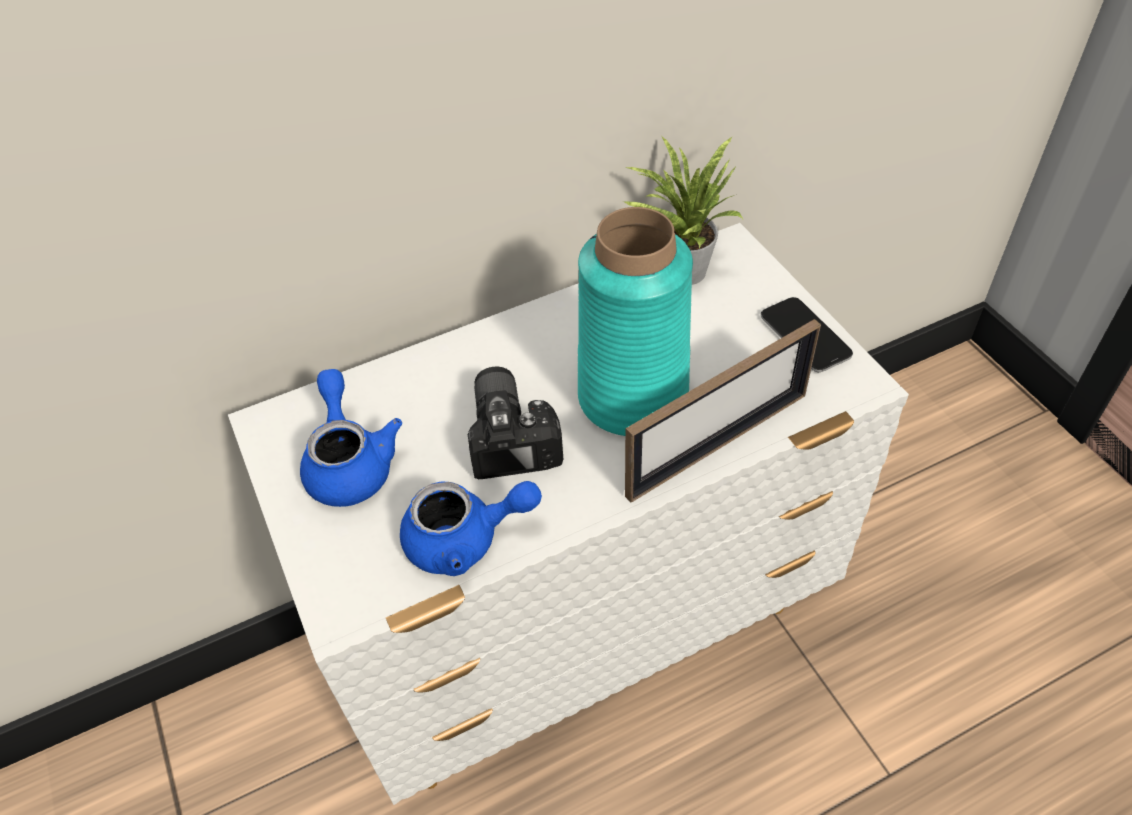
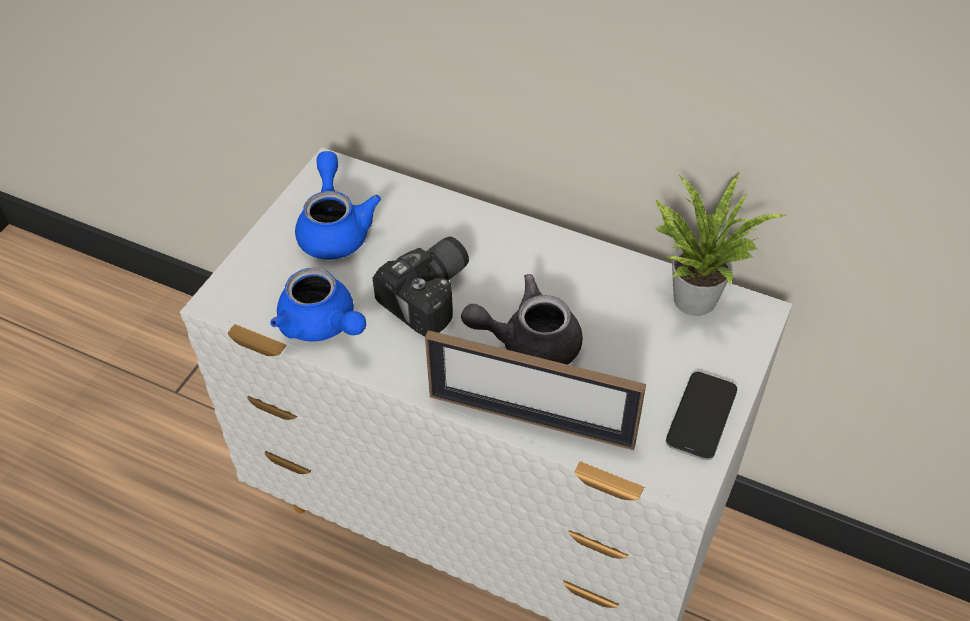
camera: 50 degrees right, 0 degrees up
(350, 462) = (335, 228): blue teapot -> blue teapot turned 45 degrees counterclockwise
(633, 398) = (528, 343): turquoise vase -> grey teapot

